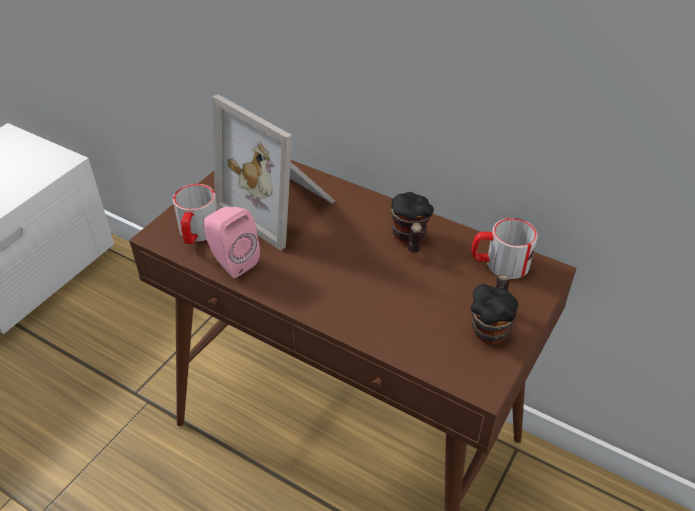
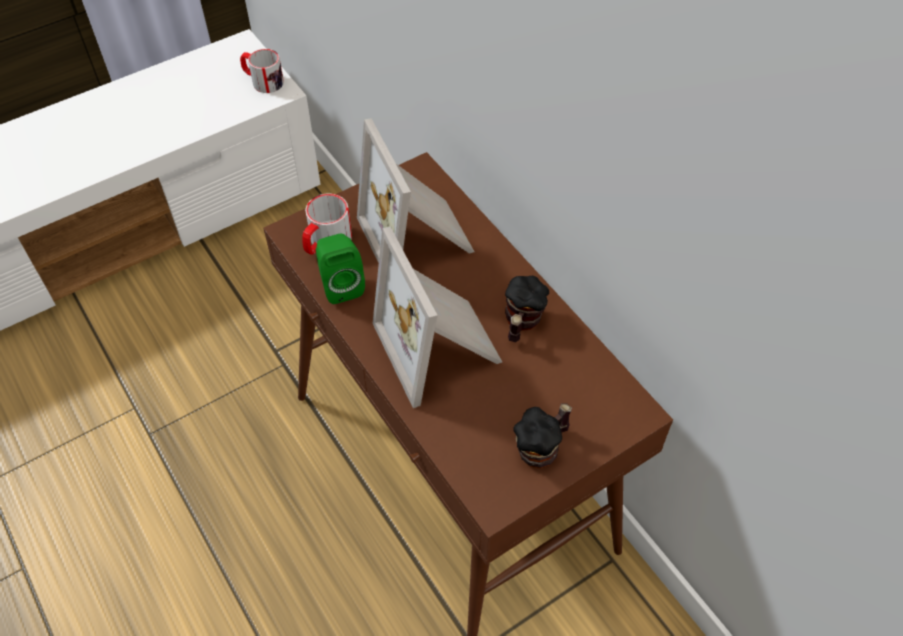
camera: 25 degrees right, 10 degrees up
(232, 261) = (341, 285): pink speaker -> green speaker
(353, 279) = (441, 347): none -> picture frame
(499, 263) = (595, 384): mug -> mug (263, 81)

